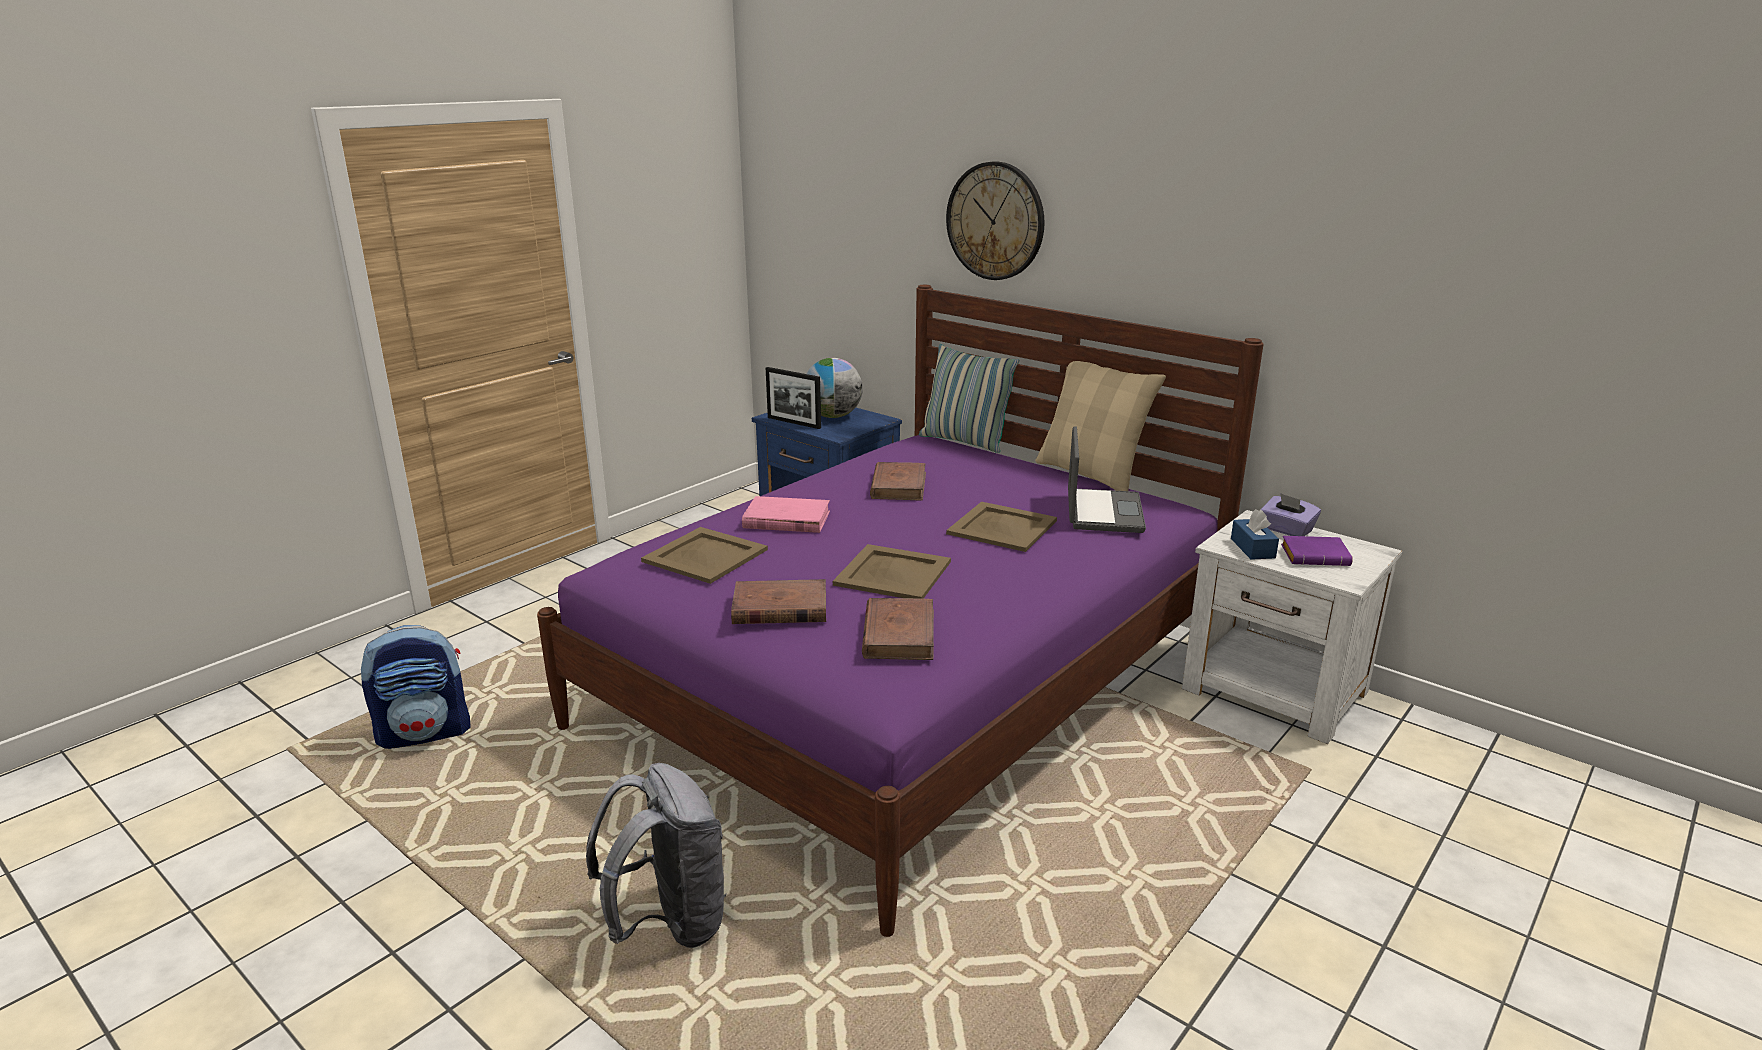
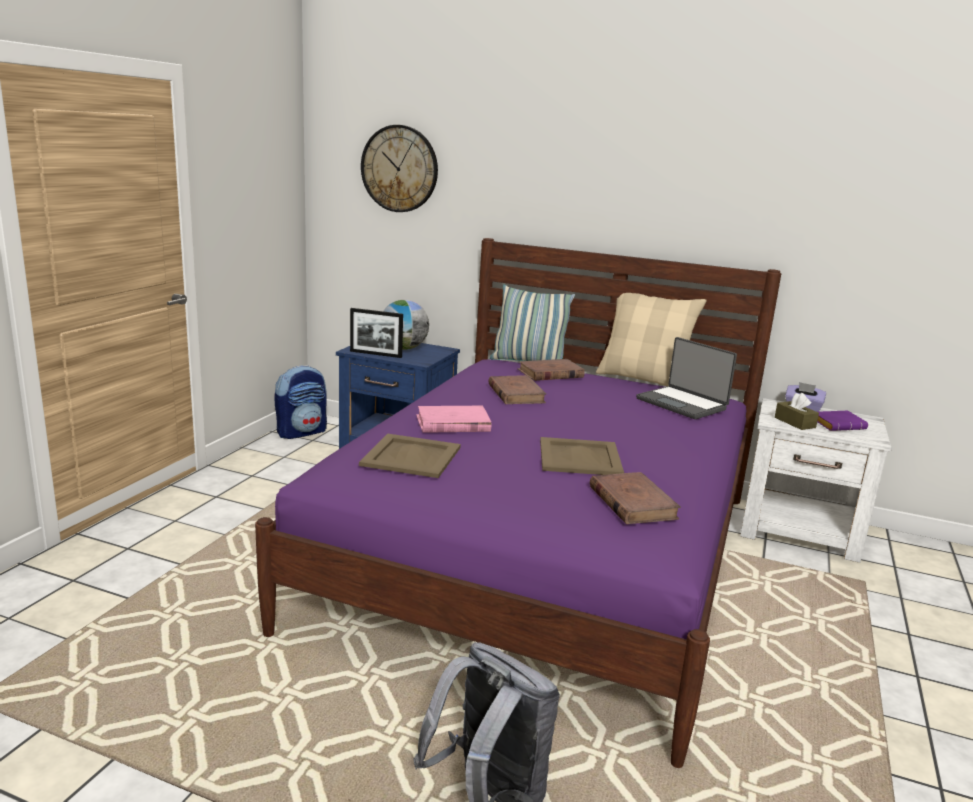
camera: 20 degrees left, 5 degrees down
(426, 733) = (127, 660): backpack -> backpack (302, 432)
(779, 608) = (516, 492): brown book -> brown book (550, 373)
(995, 221) = (552, 186): wall clock -> wall clock (399, 169)
(1002, 528) = (625, 418): beige tray -> none
(1102, 512) = (682, 404): laptop -> laptop turned 150 degrees clockwise
(1252, 548) = (794, 422): blue tissue box -> brown tissue box

